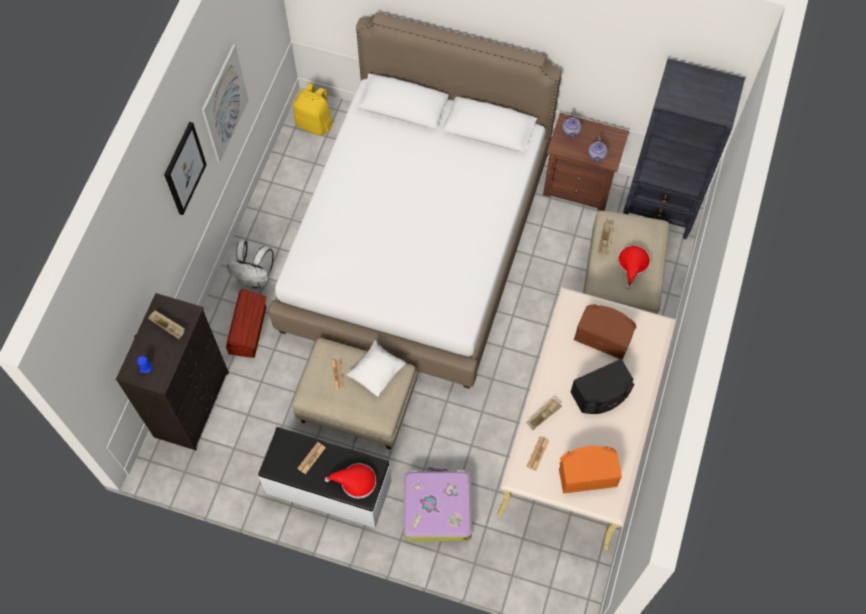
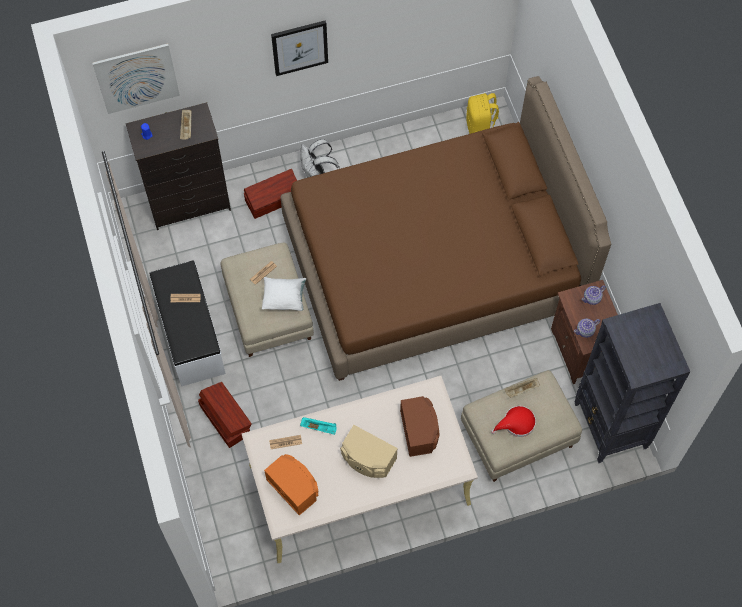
camera: 55 degrees right, 0 degrees up
(224, 104) = (381, 38): picture -> picture (137, 78)
(355, 482) = (187, 339): red hat -> none
(416, 242) = (434, 264): white bed -> brown bed
(436, 508) = (225, 419): suitcase -> brown storage box
(543, 416) = (319, 427): beige tray -> turquoise tray
(601, 395) = (367, 459): black speaker -> beige speaker

